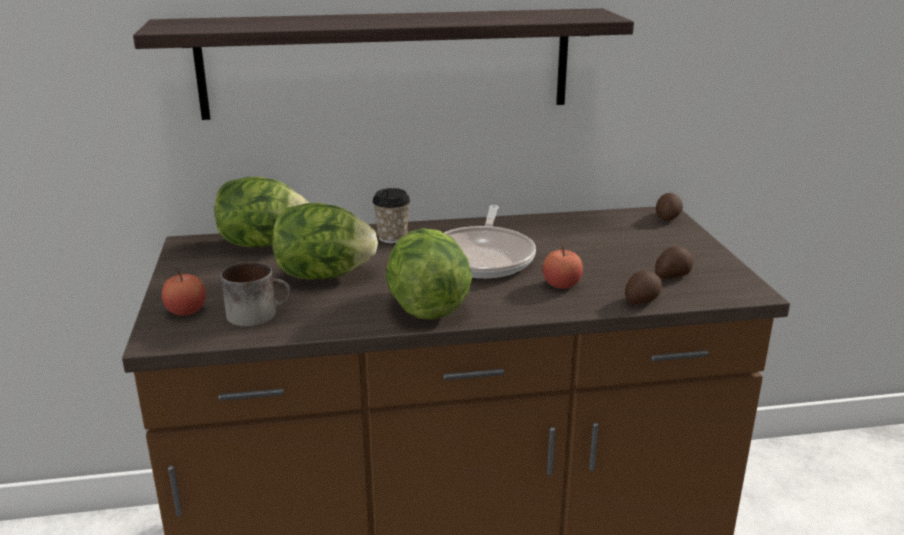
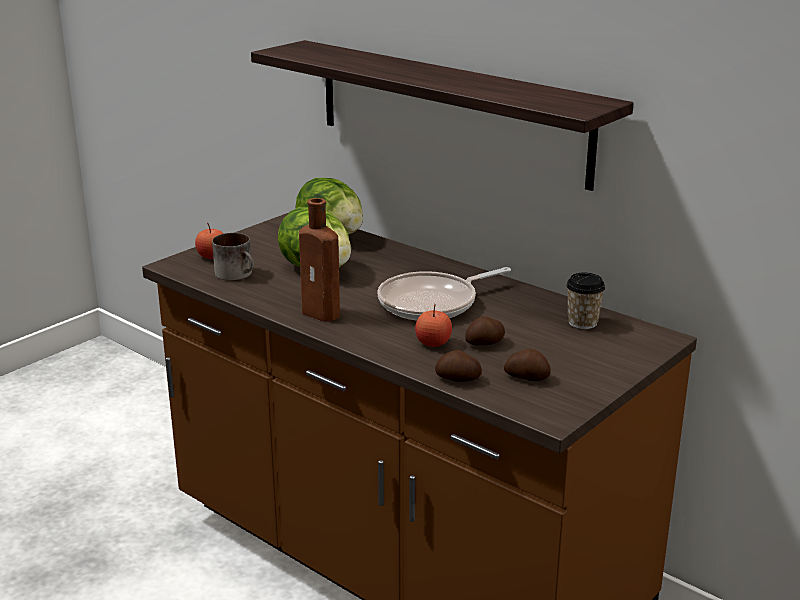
camera: 50 degrees right, 0 degrees up
(392, 238) = (411, 264): cup -> cup (582, 323)
(427, 307) = (323, 314): lettuce -> brown bottle
(668, 217) = (654, 341): potato -> potato (485, 343)

